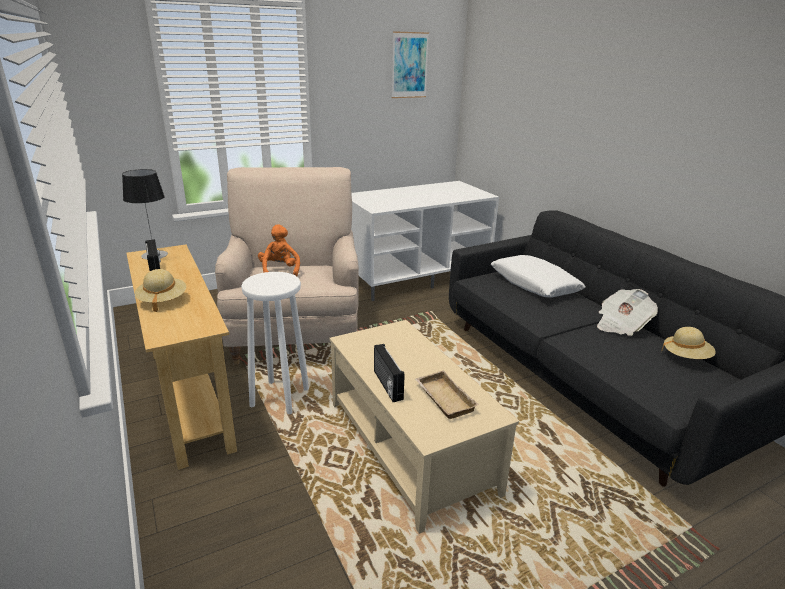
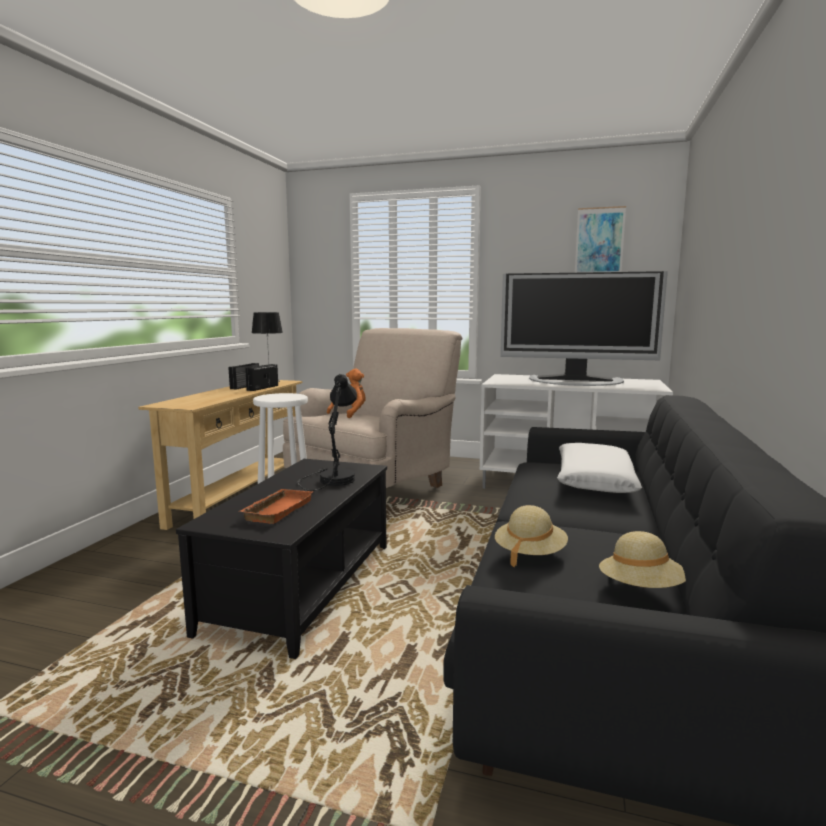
camera: 45 degrees right, 15 degrees down
(162, 300) = (208, 395): beige hat -> beige hat (529, 553)
(386, 385) = (264, 490): radio -> radio (262, 388)
(402, 351) = (329, 479): none -> black table lamp
(411, 446) = (304, 586): beige coffee table -> black coffee table
(420, 194) = (575, 381): none -> television
(443, 398) = (277, 510): beige tray -> orange tray
(621, 325) = (621, 535): newspaper -> none

